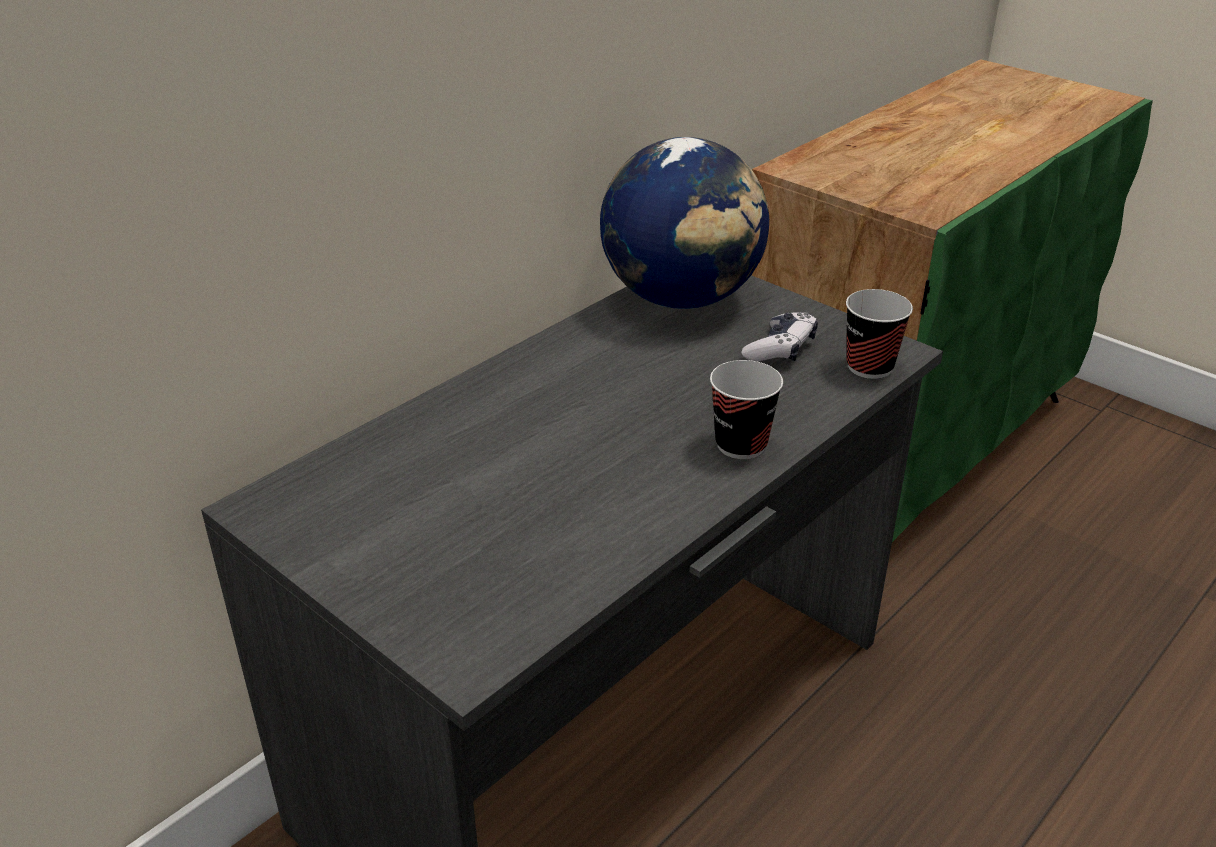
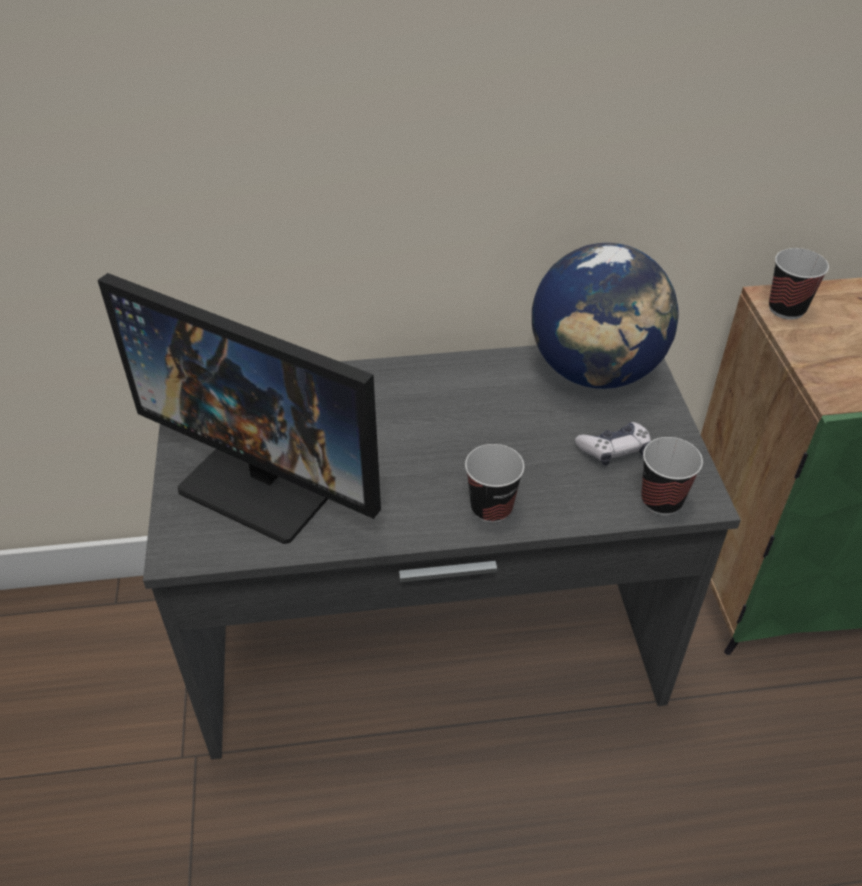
camera: 40 degrees right, 10 degrees up
(480, 540) = (268, 480): none -> monitor
(808, 171) = (786, 309): none -> cup

